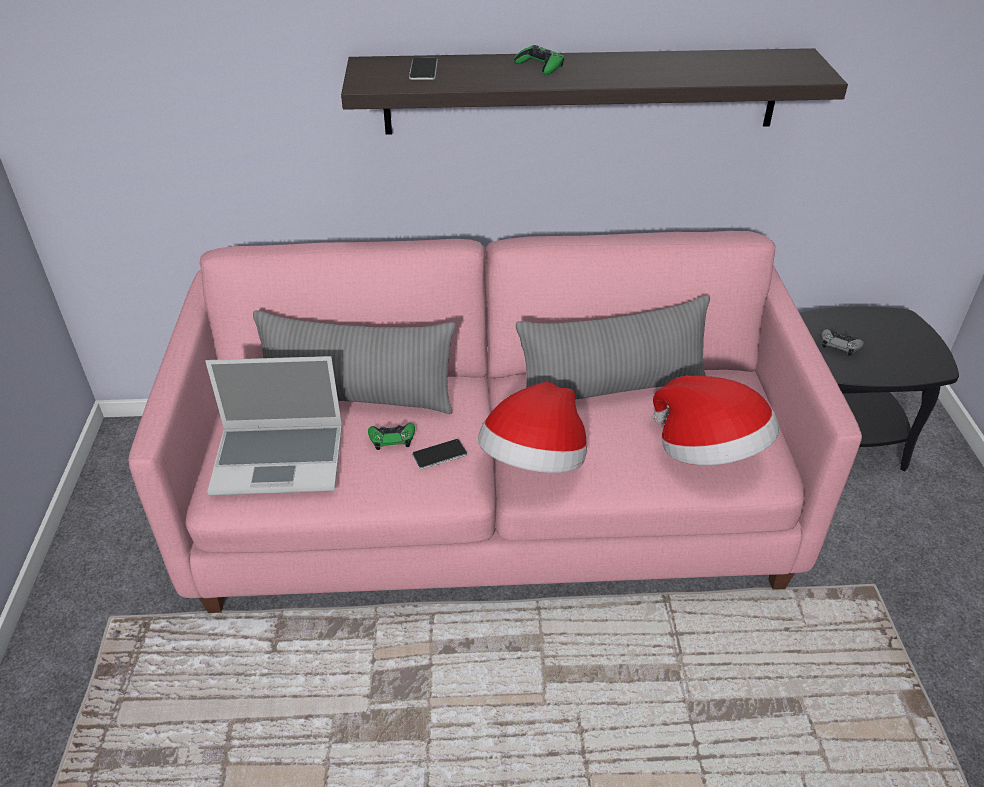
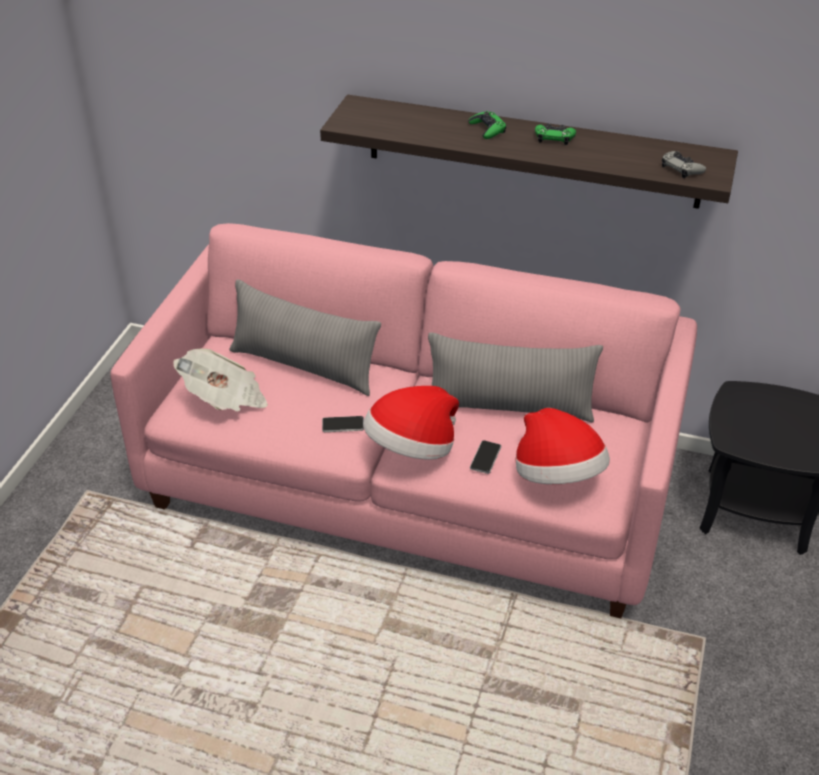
camera: 20 degrees right, 0 degrees up
(281, 459) = (225, 399): laptop -> newspaper
(392, 438) = (313, 404): green game controller -> green game controller (554, 138)
(423, 70) = (394, 117): phone -> phone (485, 457)
(839, 345) = (746, 418): grey game controller -> grey game controller (681, 168)

